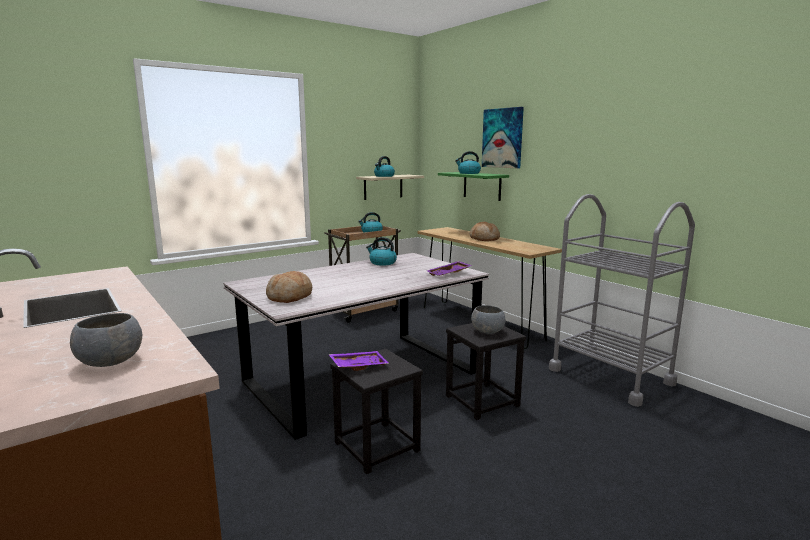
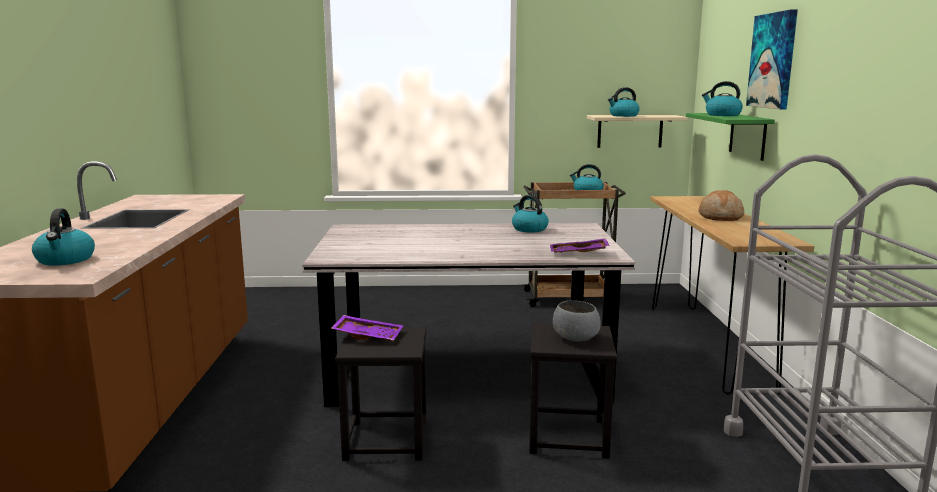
camera: 35 degrees right, 0 degrees up
(111, 361) = (65, 260): grey bowl -> kettle
(290, 297) = (356, 247): bread -> none

